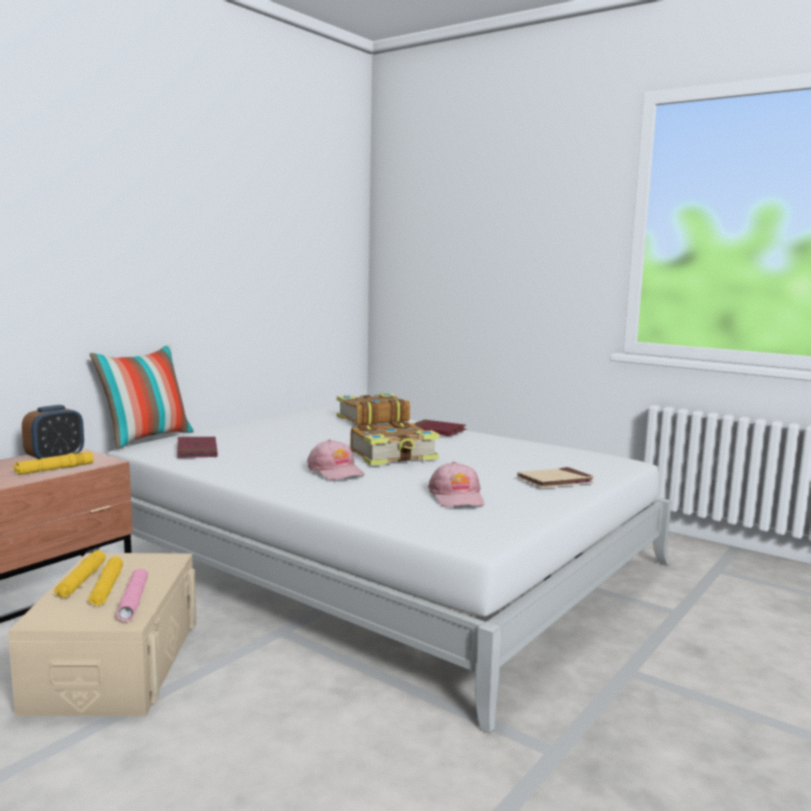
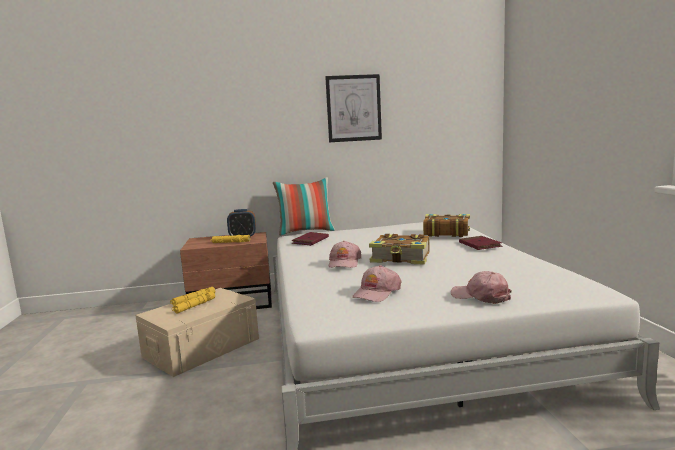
camera: 45 degrees right, 0 degrees up
(133, 600) = (190, 315): pink flashlight -> none
(206, 234) = (353, 108): none -> picture
(555, 481) = (480, 296): beige book -> pink cap

